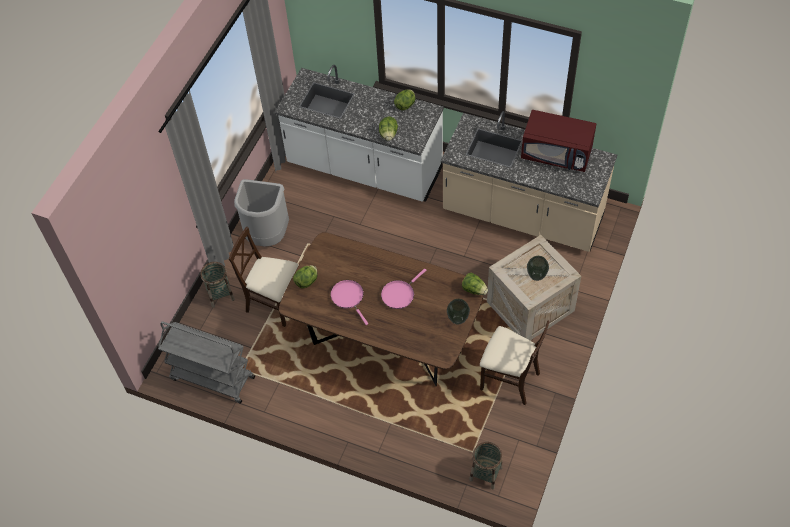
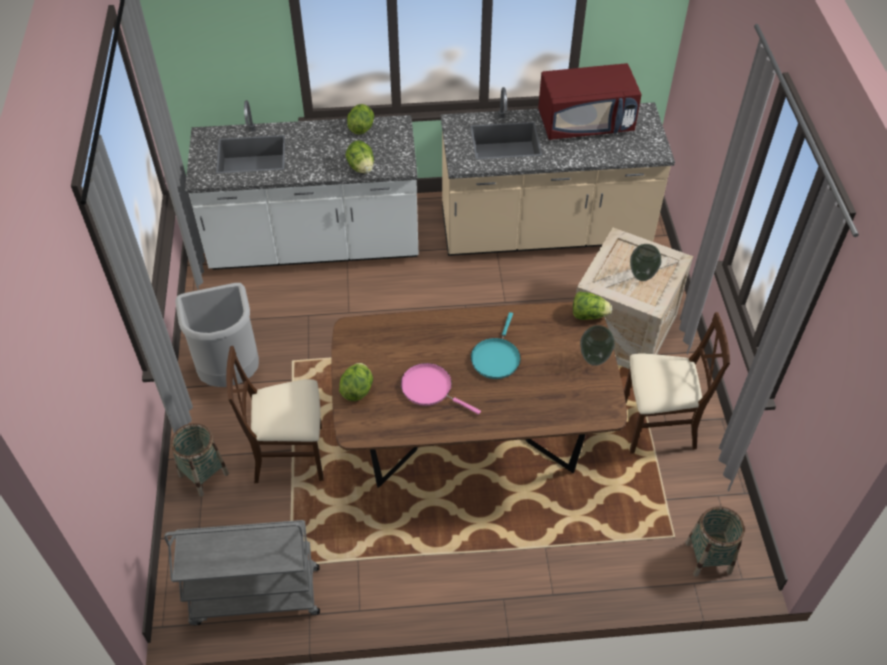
camera: 30 degrees left, 5 degrees down
(399, 294) = (496, 357): pink frying pan -> turquoise frying pan

